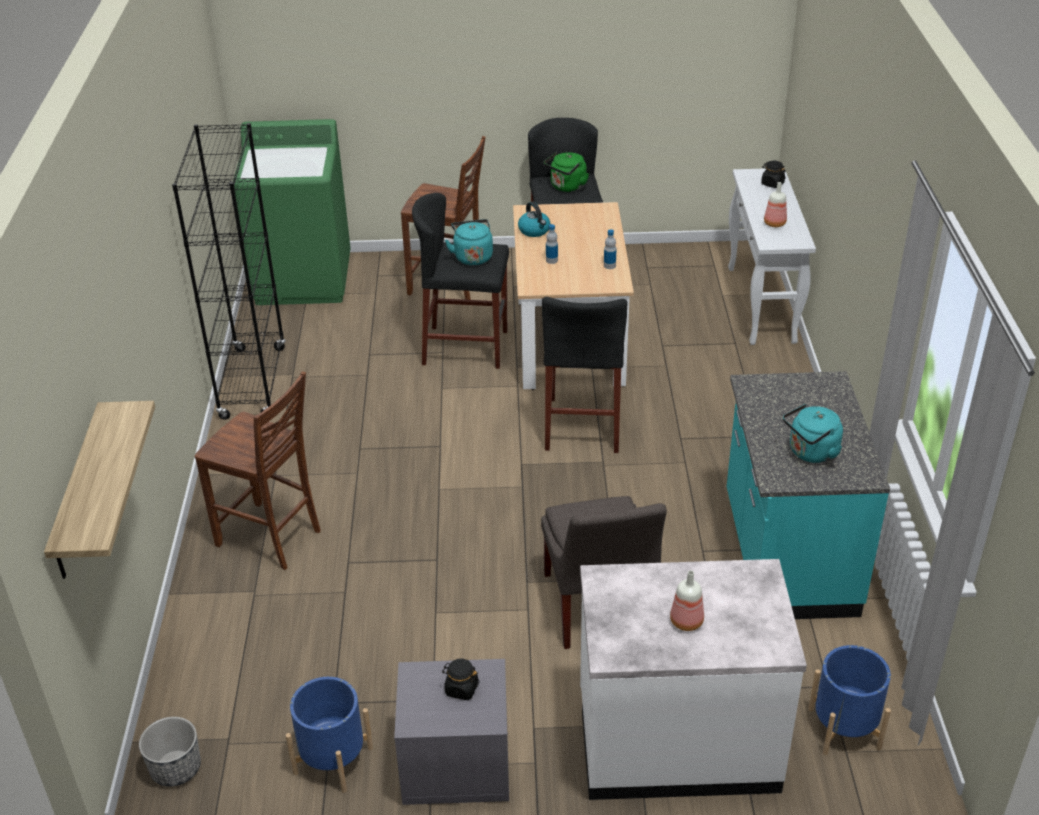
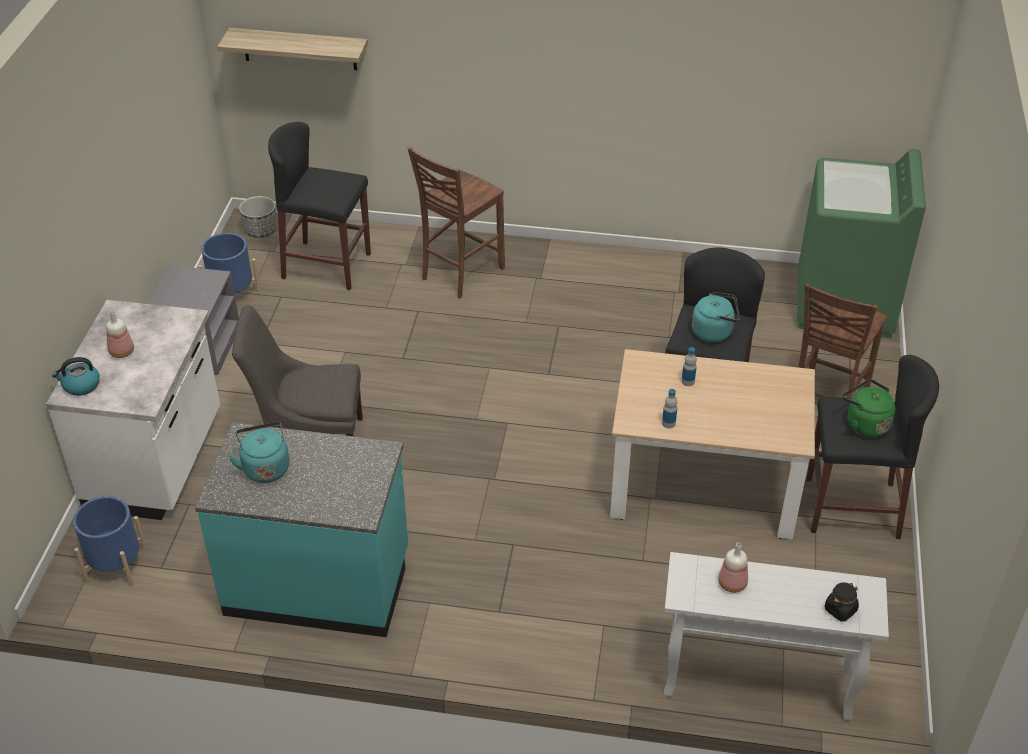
camera: 100 degrees right, 5 degrees up
(253, 383) = (669, 269): black bookcase -> none
(461, 689) = (190, 296): black jar -> none
(534, 230) = (753, 377): kettle -> kettle (81, 386)
(583, 424) = (554, 474): black stool -> black stool (327, 266)

